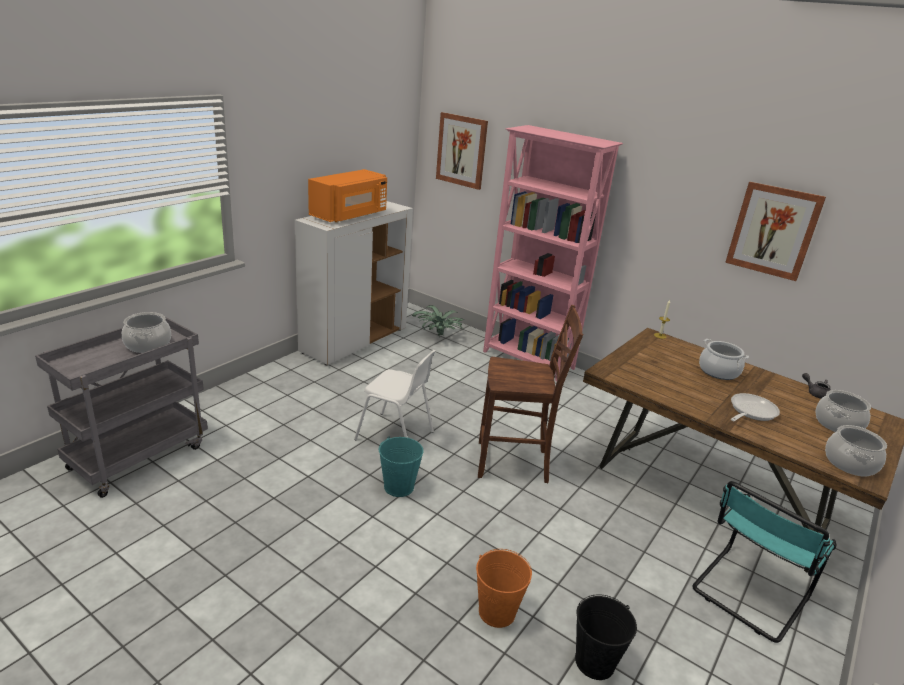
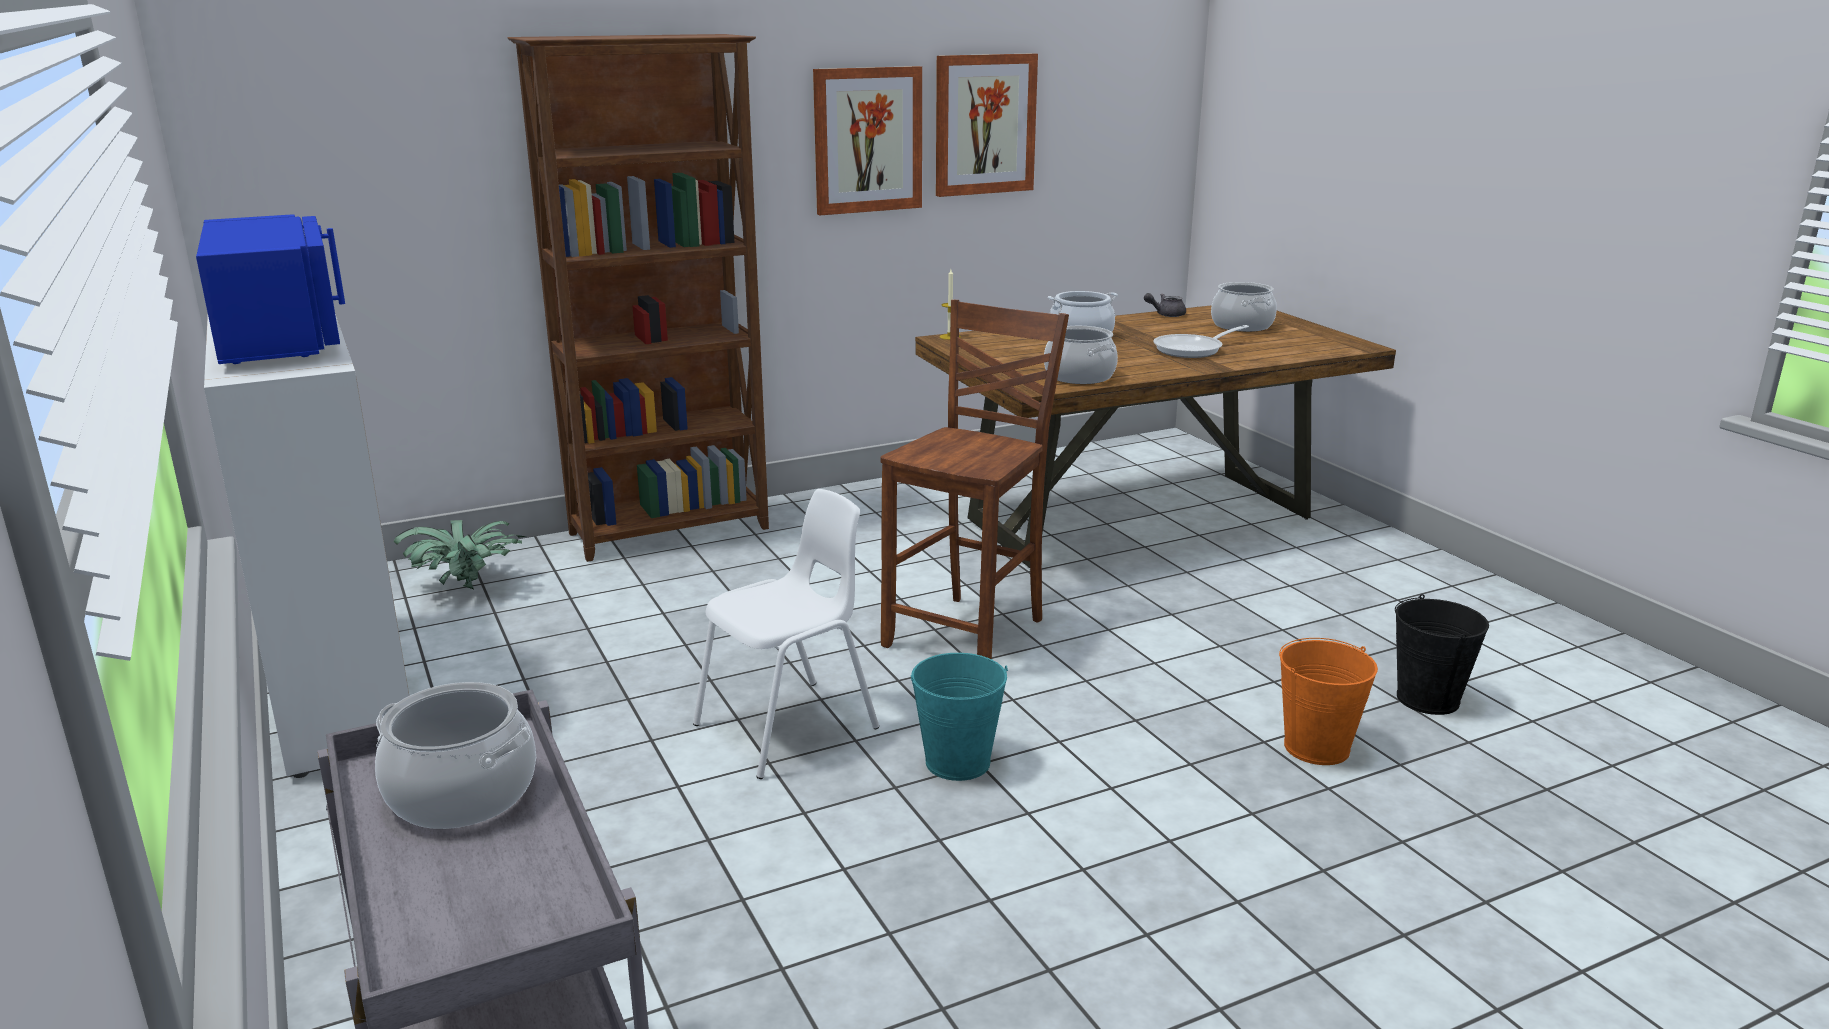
camera: 60 degrees left, 5 degrees down
(350, 215) = (281, 341): orange microwave -> blue microwave
(461, 150) = (328, 137): picture -> picture (867, 140)
(528, 360) = (671, 531): pink bookcase -> brown bookcase
(748, 594) = (1334, 563): turquoise chair -> none
(750, 411) = (1193, 350): frying pan -> frying pan turned 105 degrees counterclockwise
(849, 463) = (1325, 343): cooking pot -> cooking pot (1079, 376)

